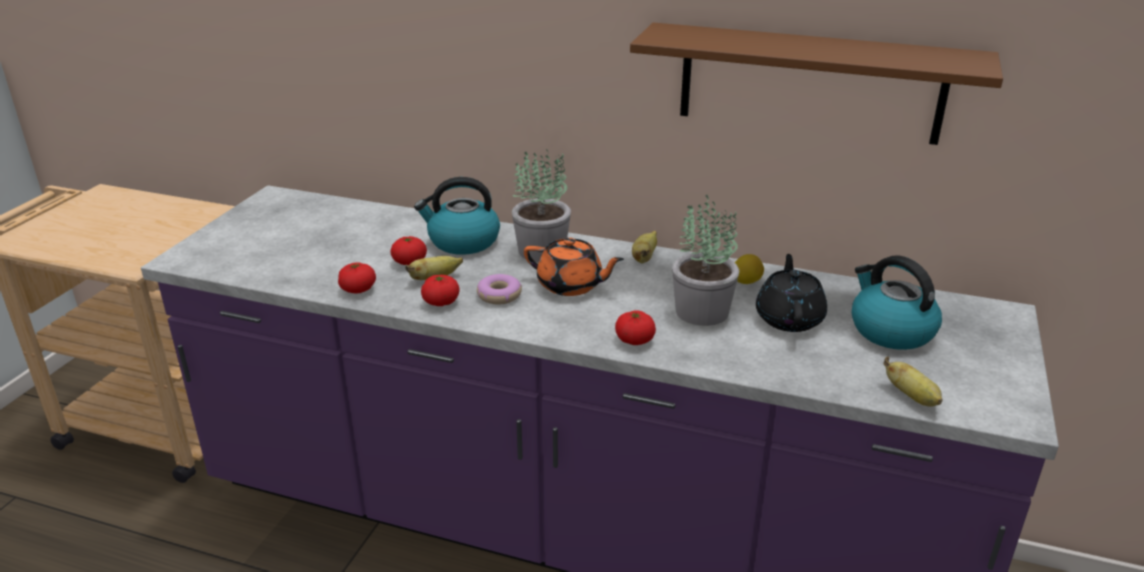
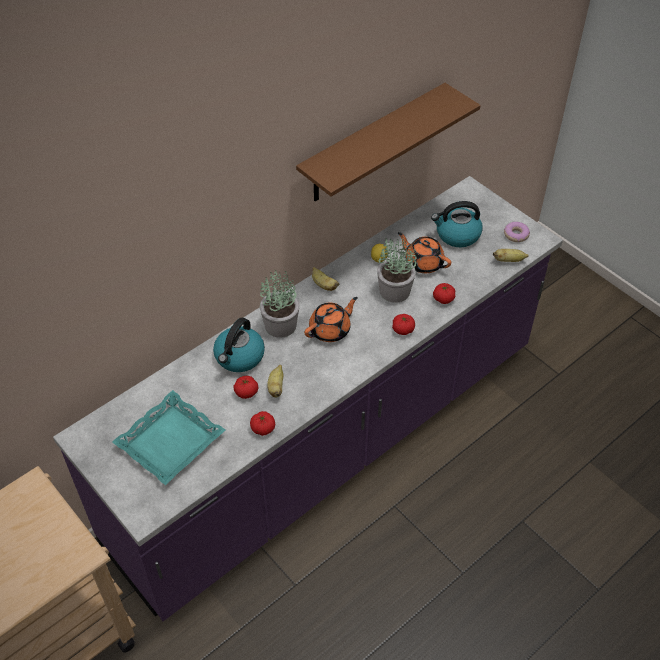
camera: 60 degrees left, 20 degrees up
(298, 241) = (170, 441): none -> turquoise tray
(441, 302) = (307, 394): tomato -> tomato (443, 299)
(499, 295) = (318, 365): donut -> donut (516, 235)
(789, 318) = (423, 262): black teapot -> orange teapot

